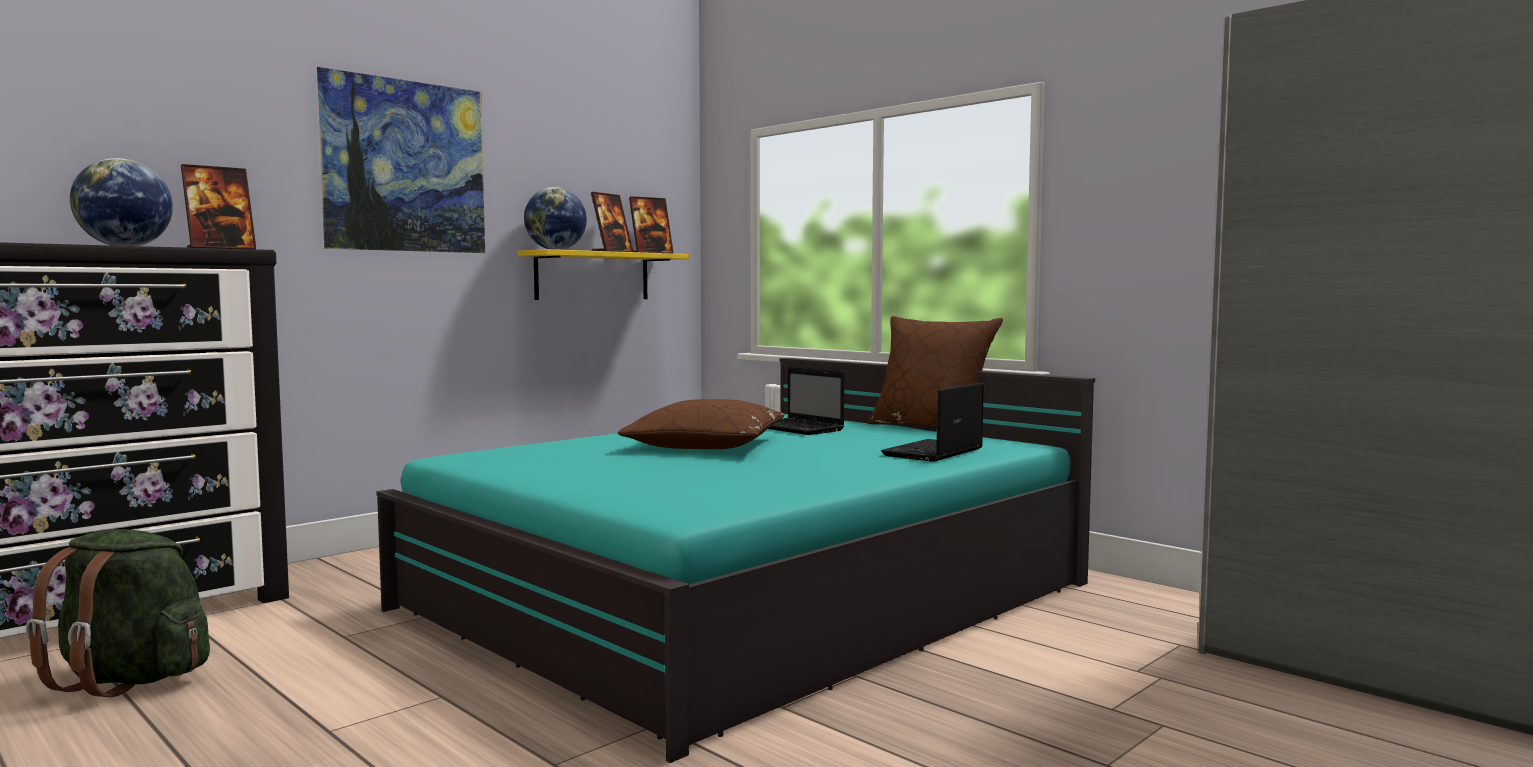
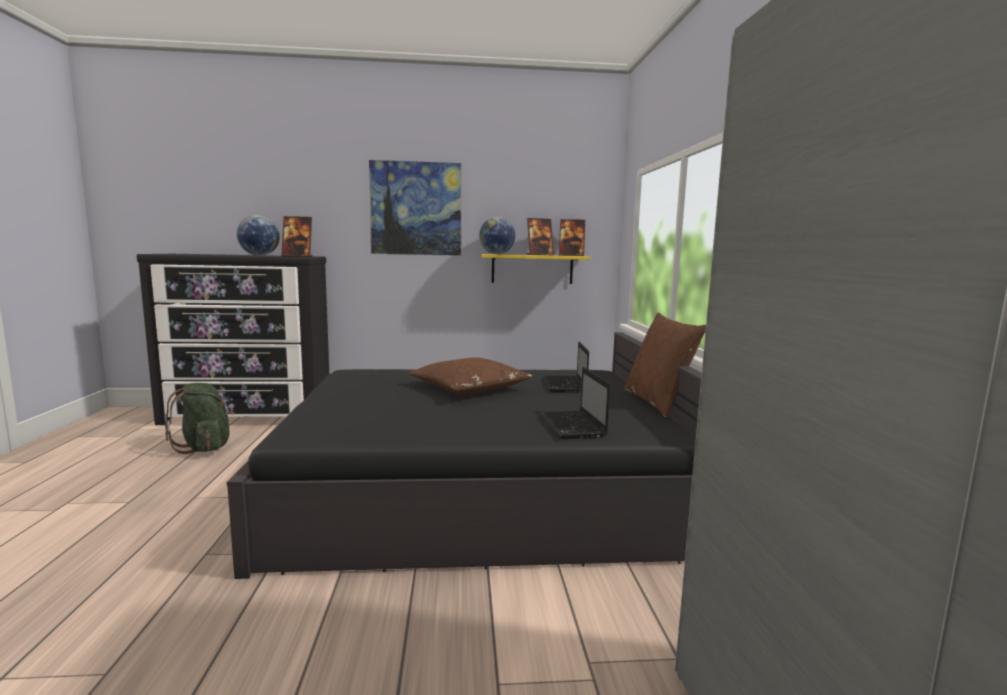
camera: 40 degrees right, 5 degrees up
(752, 596) = (480, 489): turquoise bed -> black bed
(933, 453) = (572, 426): laptop -> laptop turned 90 degrees counterclockwise

